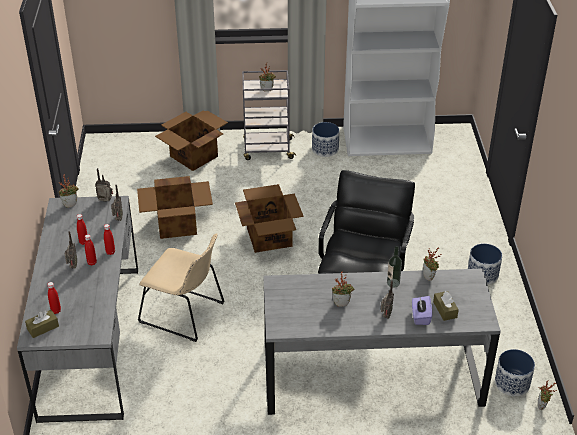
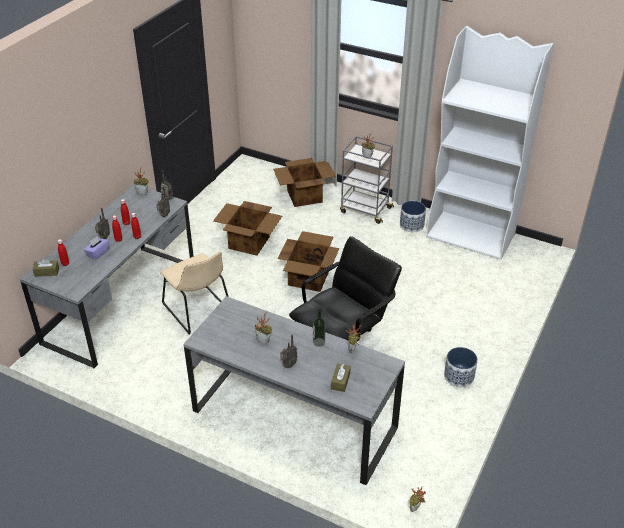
camera: 30 degrees right, 0 degrees up
(420, 316) = (315, 378): purple tissue box -> purple tissue box (98, 253)
(512, 383) = (405, 477): planter -> none

